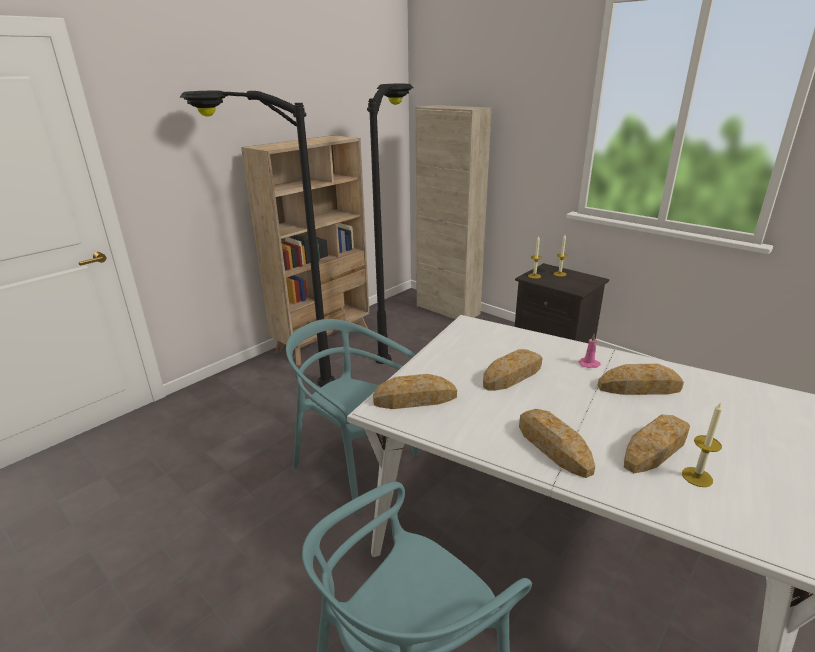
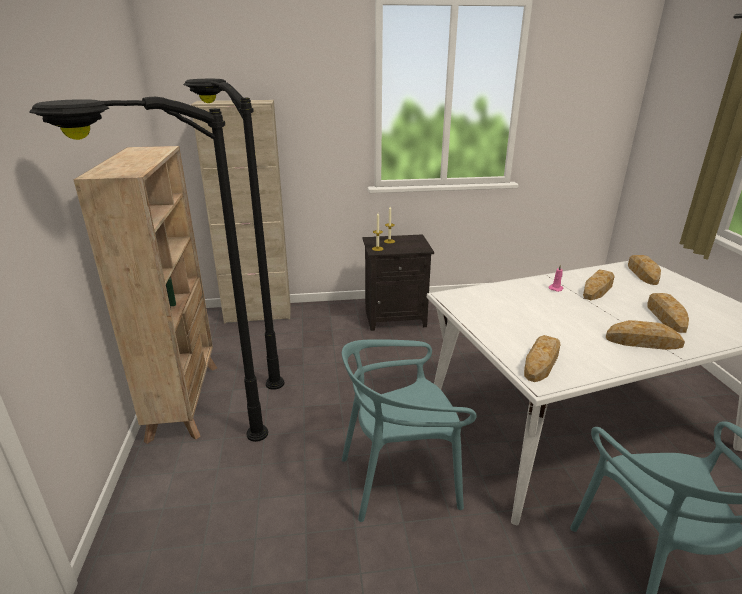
camera: 50 degrees left, 0 degrees up
(513, 375) = (544, 315): bread -> bread (642, 273)
(697, 477) = (698, 319): candle -> none

